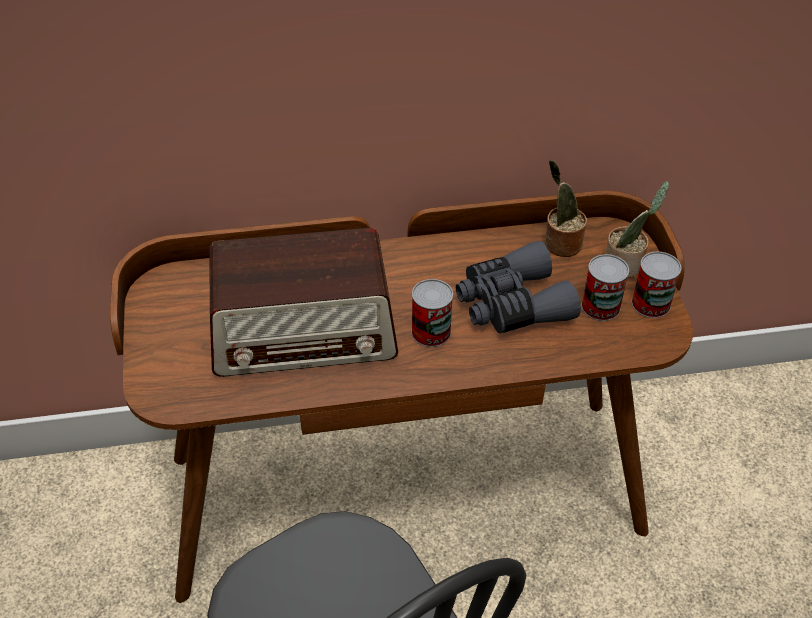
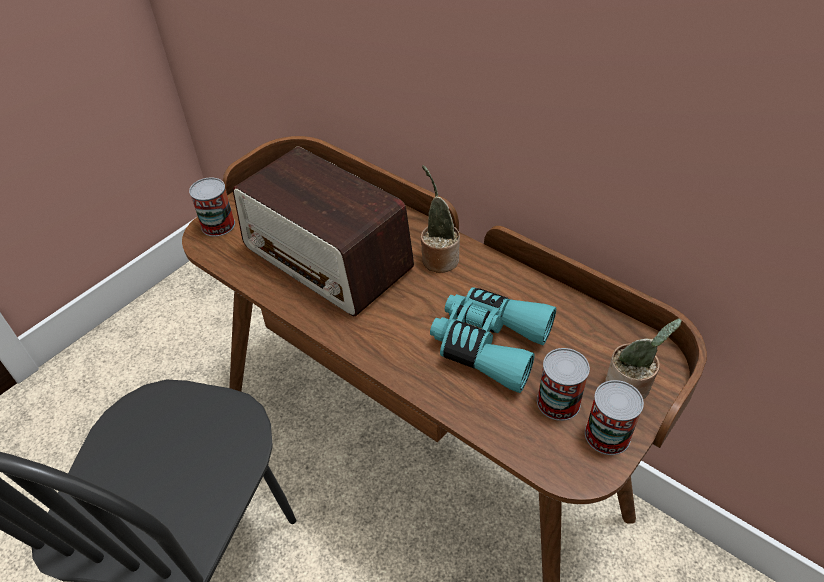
camera: 50 degrees right, 0 degrees up
(431, 332) = (404, 319): can -> can (218, 225)
(512, 304) = (489, 344): grey binoculars -> turquoise binoculars
(560, 243) = (594, 329): potted plant -> potted plant (438, 258)

